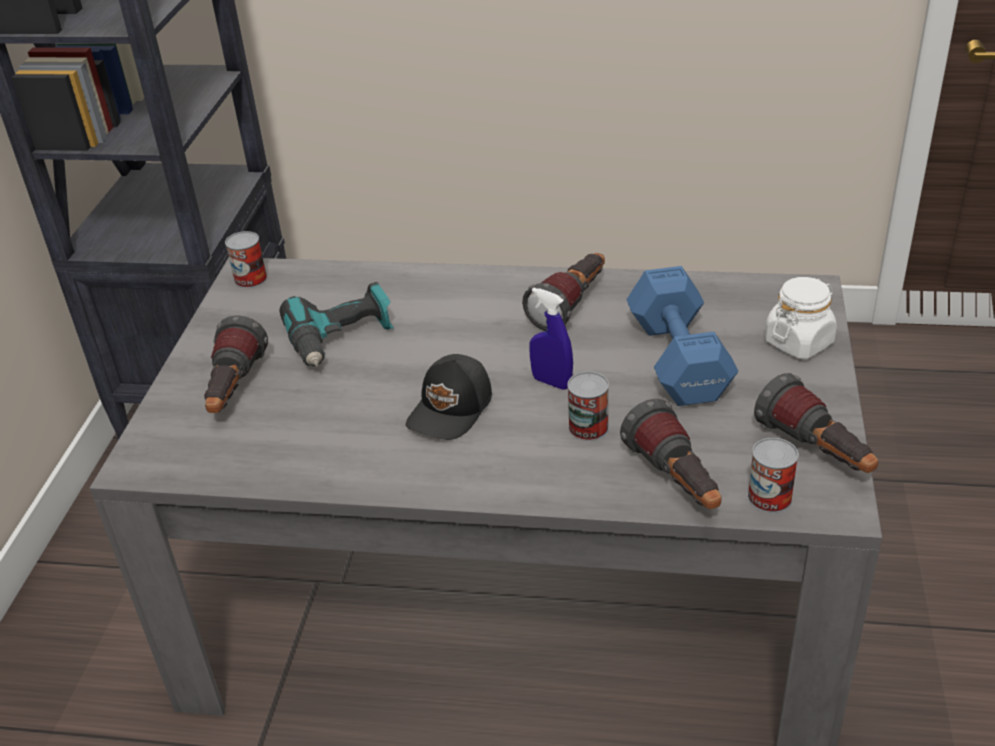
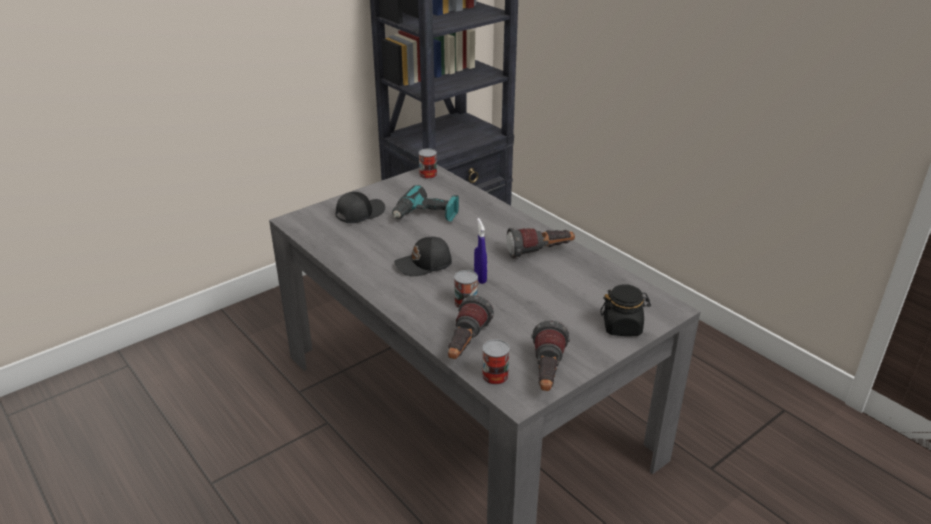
camera: 40 degrees right, 5 degrees down
(234, 391) = (359, 213): flashlight -> black cap
(678, 357) = (552, 300): blue dumbbell -> none
(799, 342) = (622, 327): white jar -> black jar

